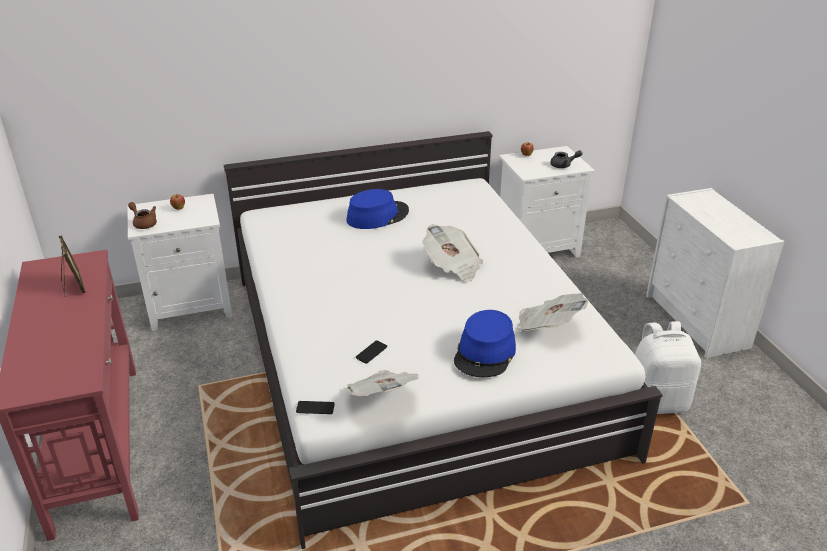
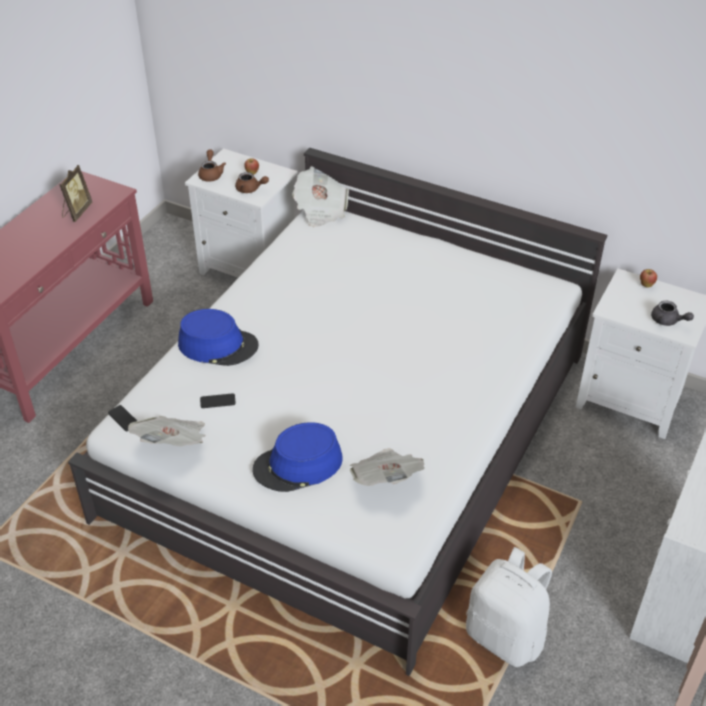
camera: 45 degrees right, 10 degrees up
(193, 218) = (250, 189): none -> brown teapot
(377, 216) = (410, 272): blue hat -> blue hat (218, 345)
(453, 266) = (397, 366): newspaper -> newspaper (321, 209)

